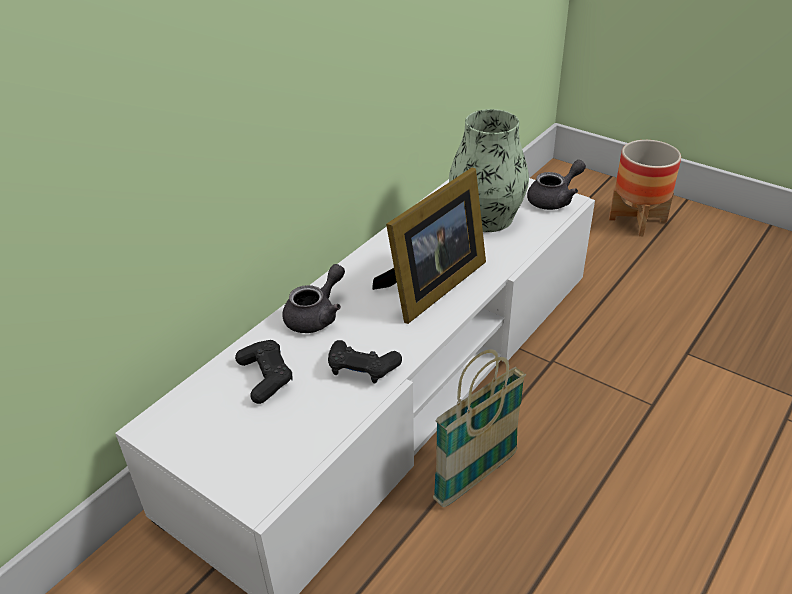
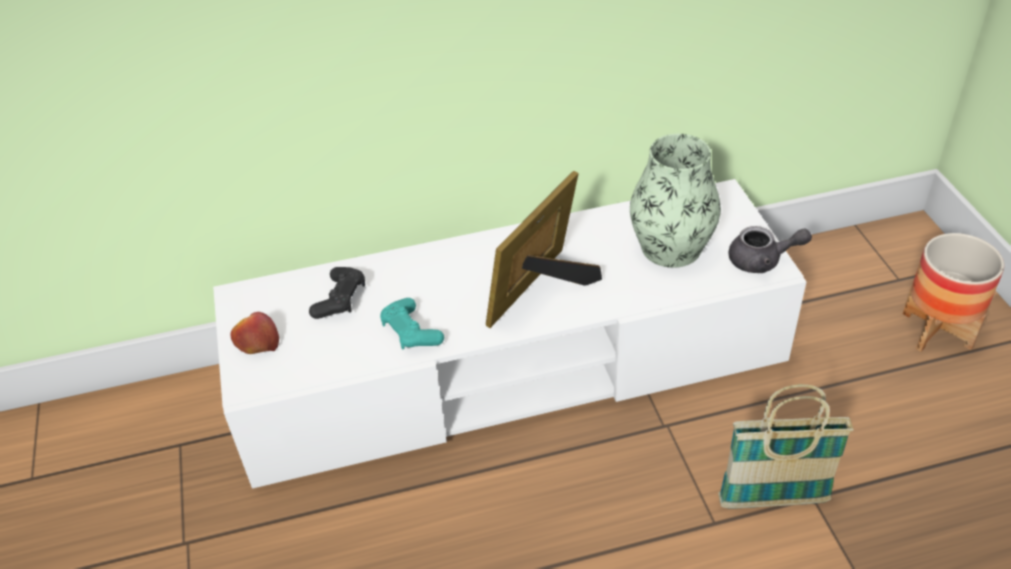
camera: 40 degrees right, 5 degrees up
(222, 454) = (256, 342): none -> apple
(316, 315) = (427, 268): grey teapot -> none
(362, 368) = (411, 332): black game controller -> turquoise game controller
(431, 286) = (542, 290): picture frame -> picture frame turned 135 degrees clockwise
(476, 477) = (488, 483): basket -> basket (773, 500)

